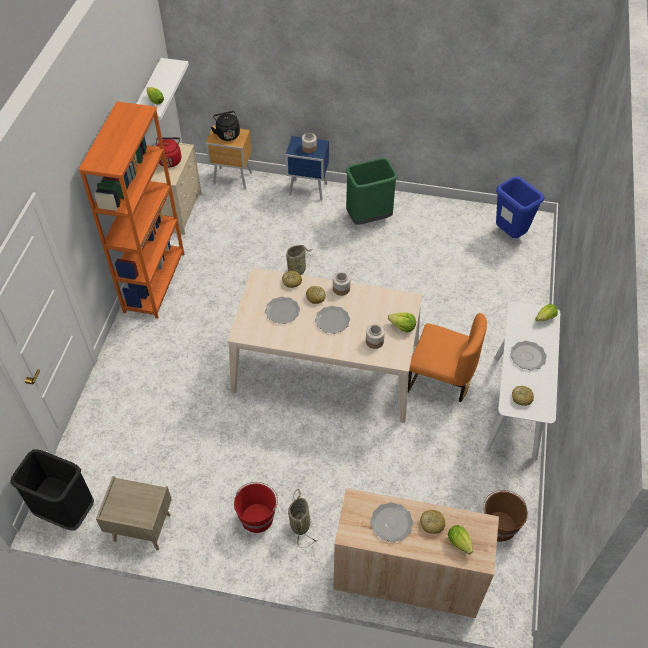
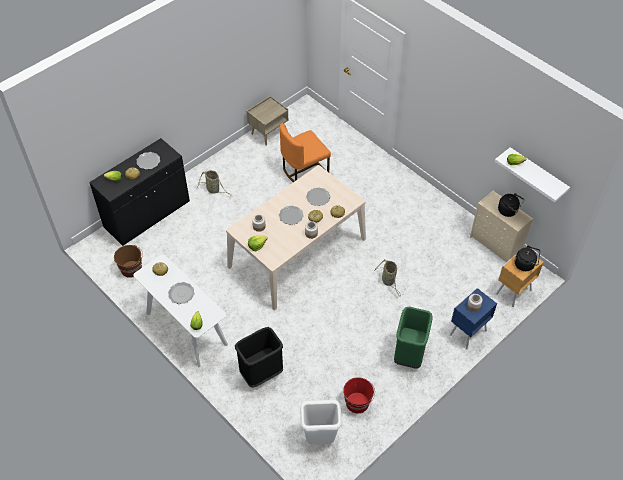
camera: 125 degrees right, 0 degrees up
(66, 511) = (302, 111): black trash can -> black trash can (261, 374)
(154, 282) = (435, 204): orange bookcase -> none
(169, 160) = (509, 211): red kettle -> black kettle
(257, 517) = (233, 176): red bucket -> red bucket (357, 403)
(407, 577) = (147, 214): beige cabinet -> black cabinet
(440, 380) = (238, 303): orange chair -> orange chair (304, 169)
(510, 235) = (319, 439): blue trash can -> white trash can

